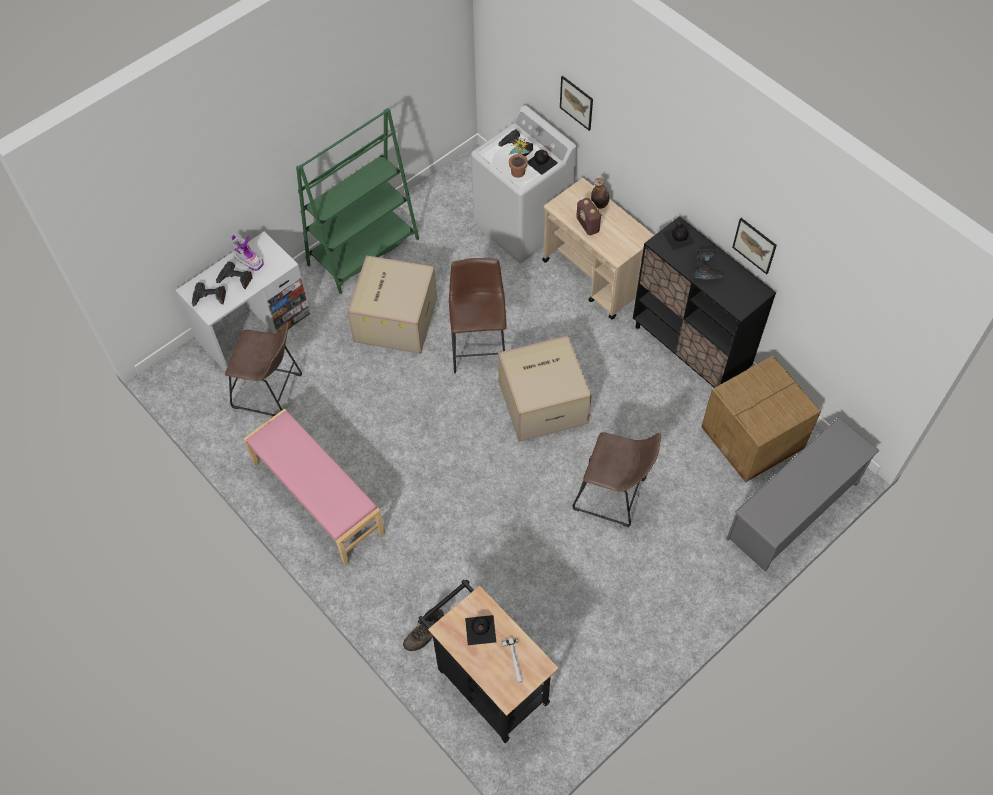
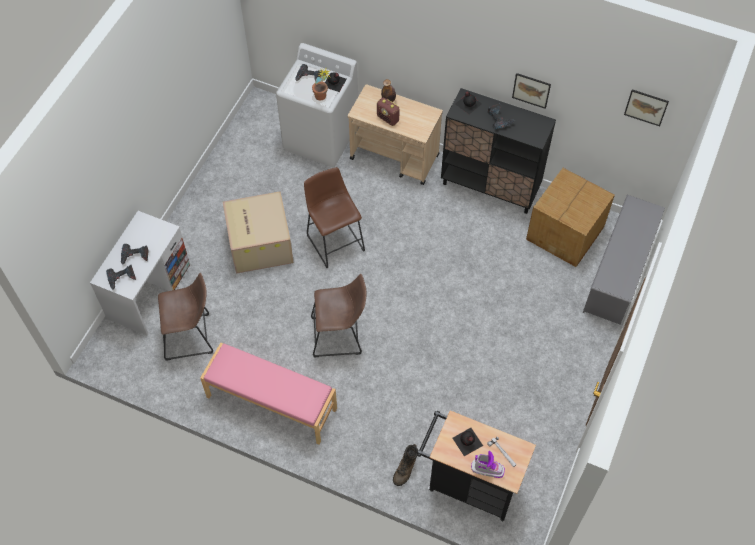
camera: 25 degrees left, 0 degrees up
(249, 260) = (138, 237): boot -> boot (487, 469)
(363, 252) = (207, 201): green bookcase -> none
(543, 401) = (404, 263): cardboard box -> none
(576, 102) = (350, 27): picture -> picture (646, 107)
(613, 496) = (489, 313): brown stool -> brown stool (340, 336)

